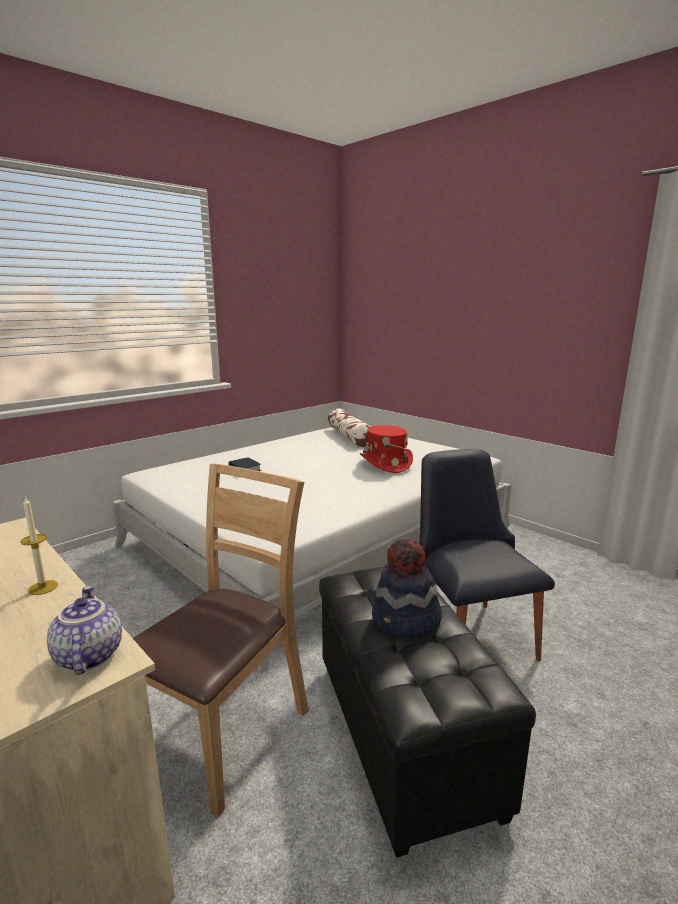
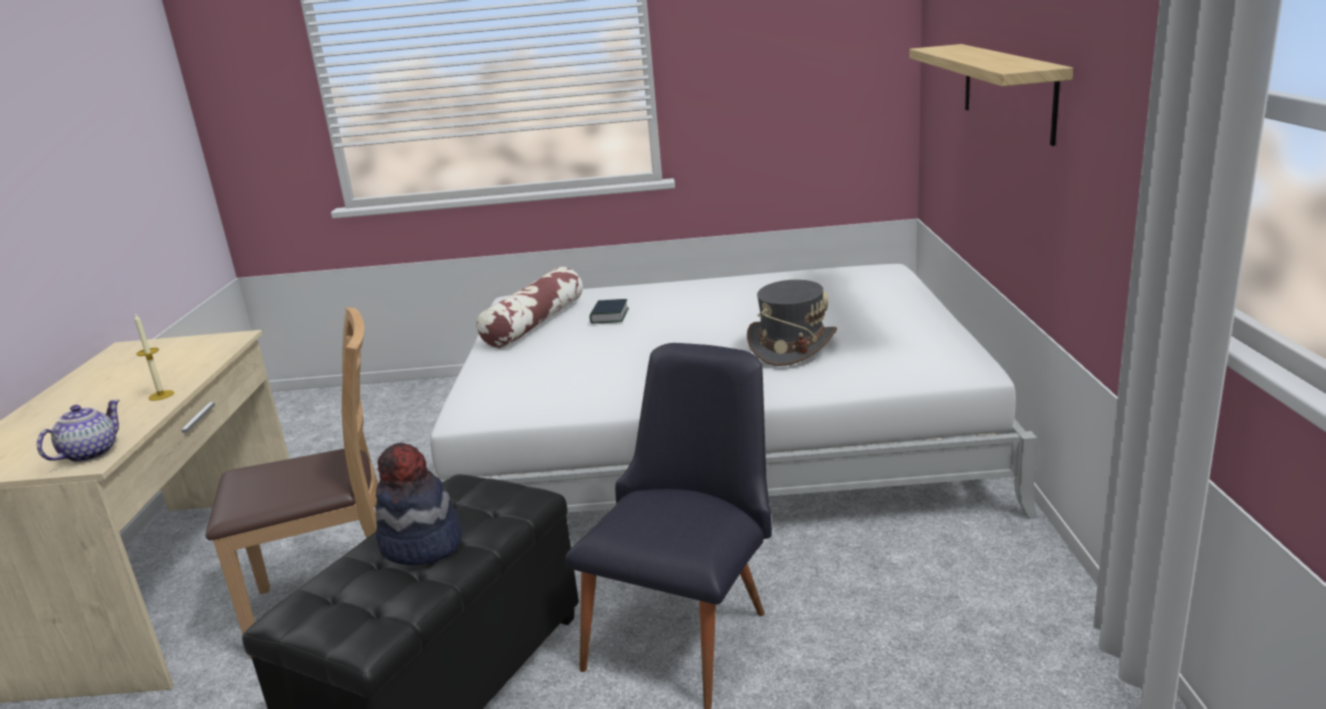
camera: 45 degrees right, 5 degrees up
(350, 437) = (845, 289): pillow -> pillow (534, 323)
(385, 463) = (792, 346): red hat -> grey hat
(456, 320) = (1007, 90): none -> shelf

